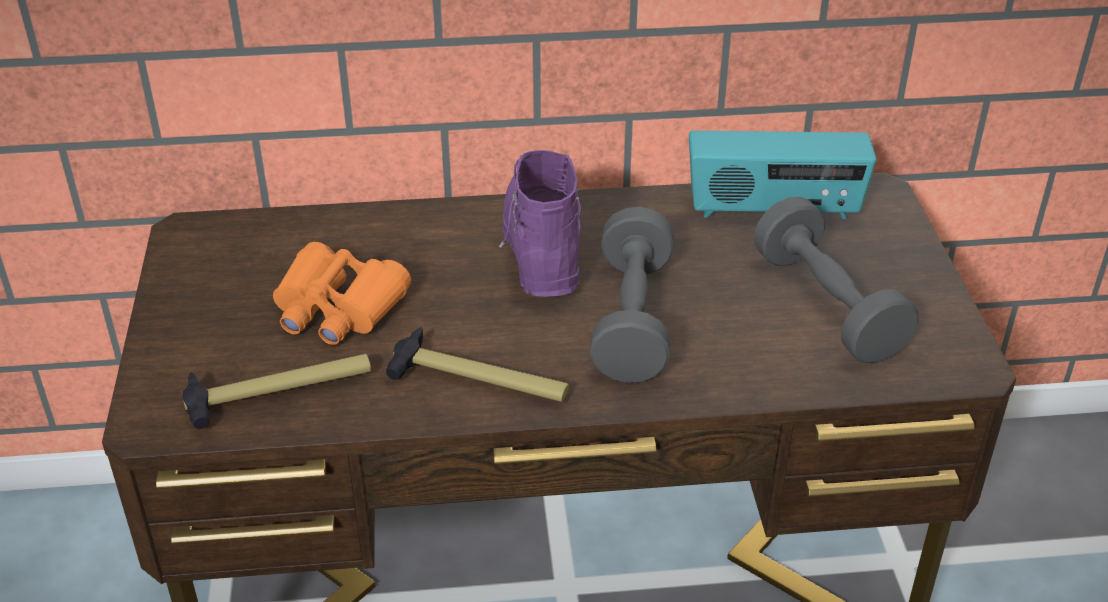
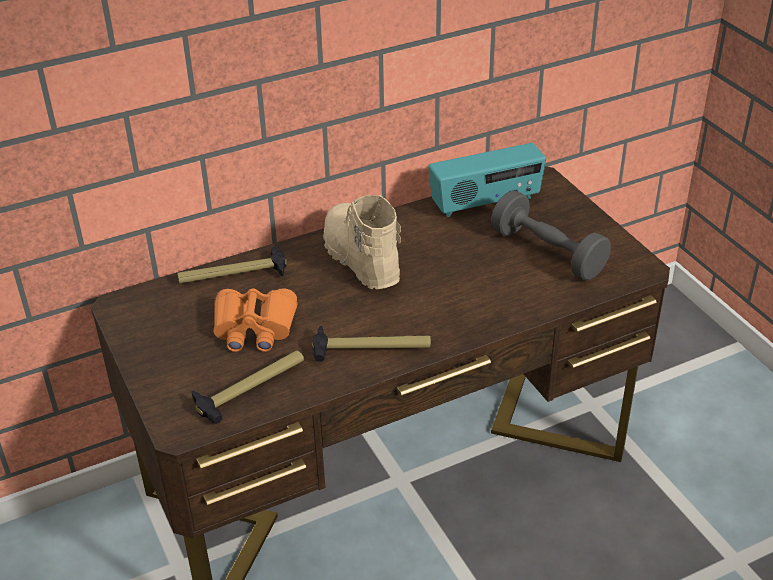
camera: 20 degrees left, 0 degrees up
(356, 228) = (233, 275): none -> hammer
(541, 248) = (359, 259): purple boot -> beige boot
(632, 320) = (441, 289): grey dumbbell -> none

